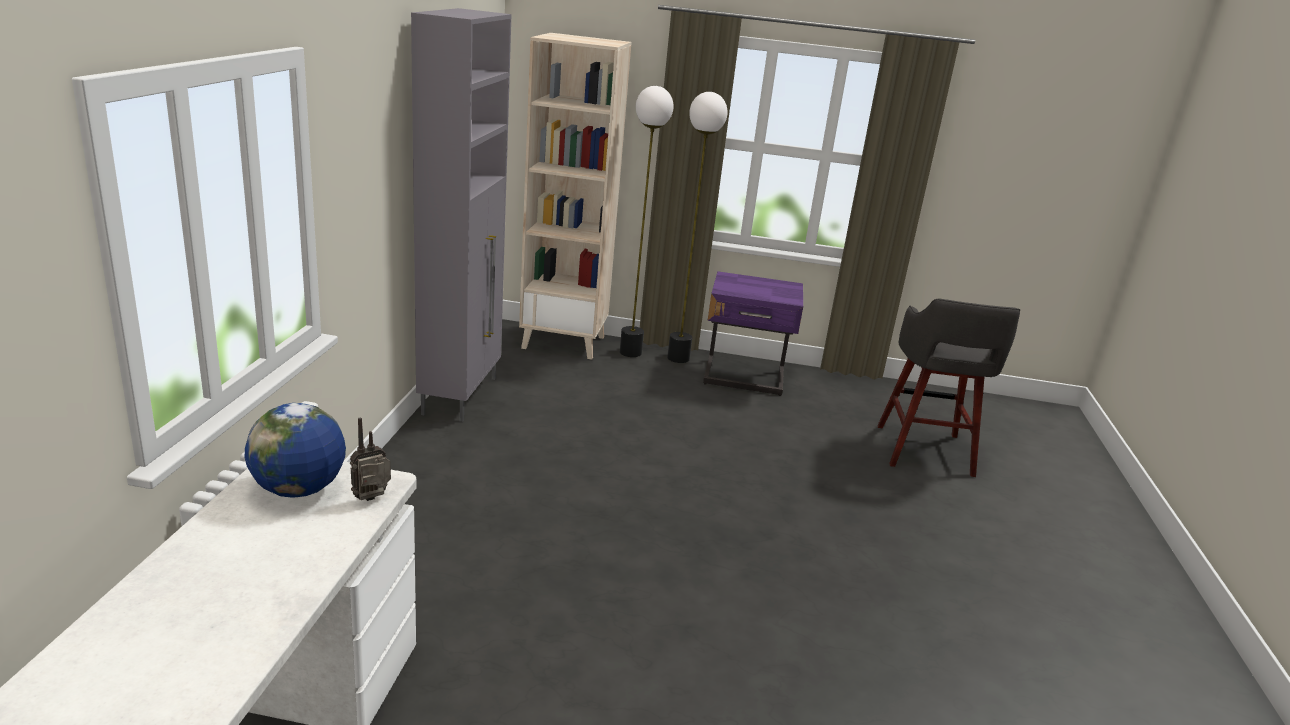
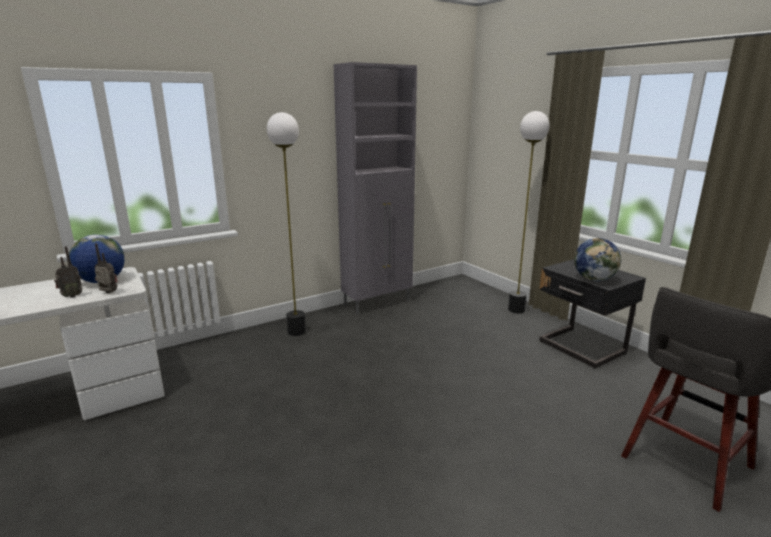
camera: 50 degrees right, 5 degrees down
(326, 528) = (71, 296): none -> radio
(564, 342) = (481, 294): beige bookcase -> none
(678, 358) = (547, 322): floor lamp -> floor lamp (297, 331)
(744, 379) = (580, 348): purple nightstand -> black nightstand
(774, 296) = (594, 279): none -> globe

